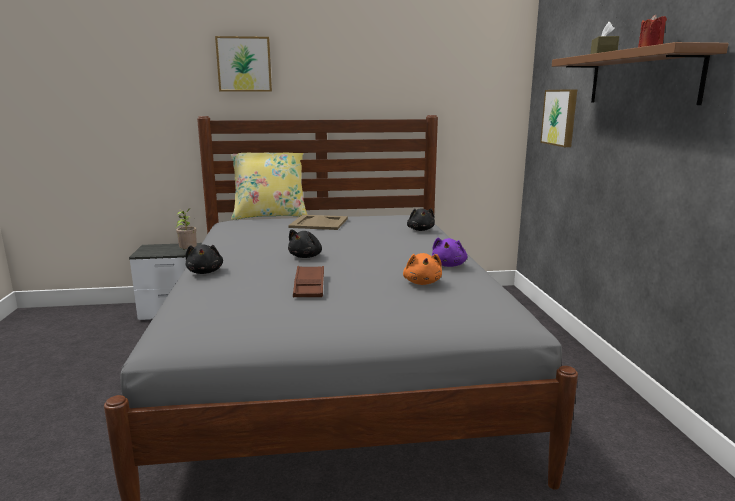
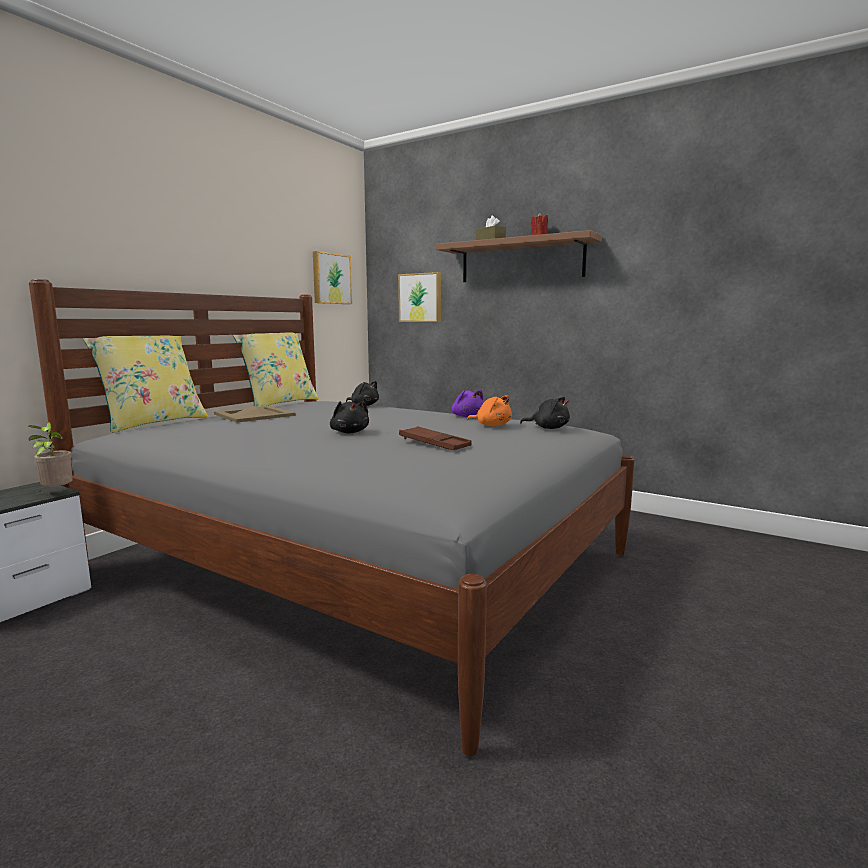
camera: 50 degrees left, 5 degrees down
(205, 272) = (291, 462): black plush toy -> black plush toy (548, 428)
(244, 64) = (89, 211): picture -> picture (331, 279)
(387, 212) = (279, 403): none -> yellow pillow

